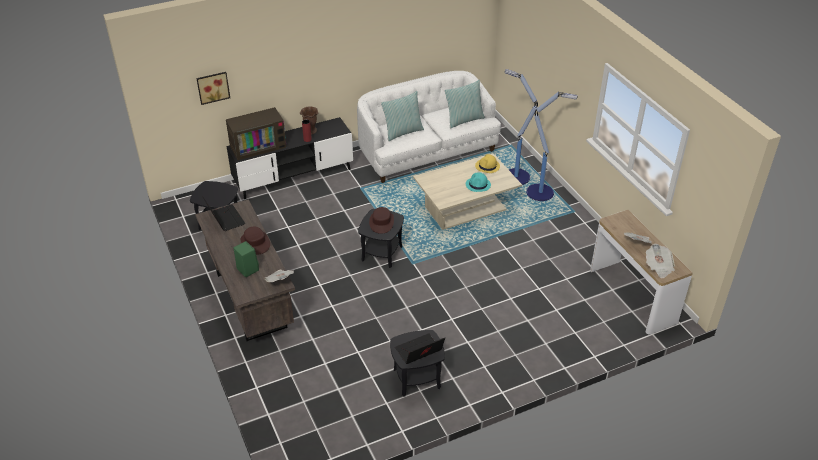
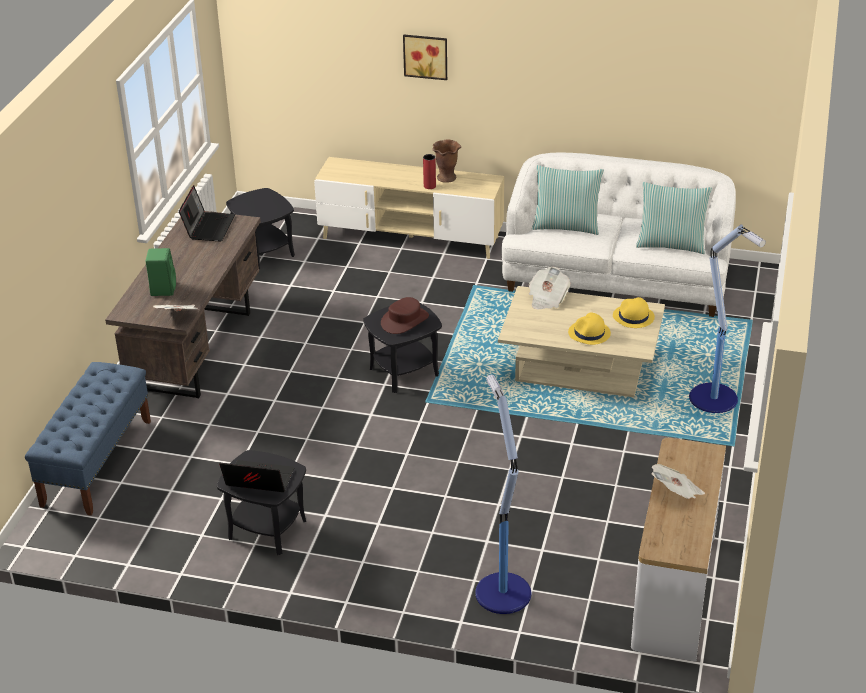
camera: 40 degrees right, 5 degrees down
(213, 87) = (320, 63): picture -> picture (426, 56)
(255, 243) = (206, 266): brown hat -> none
(258, 146) = (364, 170): television -> none
(274, 398) = (97, 462): none -> blue bench
(293, 176) = (410, 237): black tv stand -> beige tv stand
(478, 185) = (589, 333): turquoise hat -> yellow hat
(515, 177) = (703, 363): floor lamp -> floor lamp (502, 591)
(658, 267) = (664, 536): newspaper -> newspaper (547, 299)

